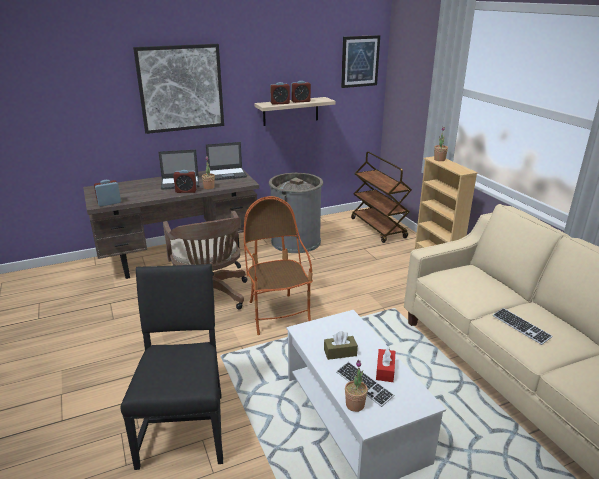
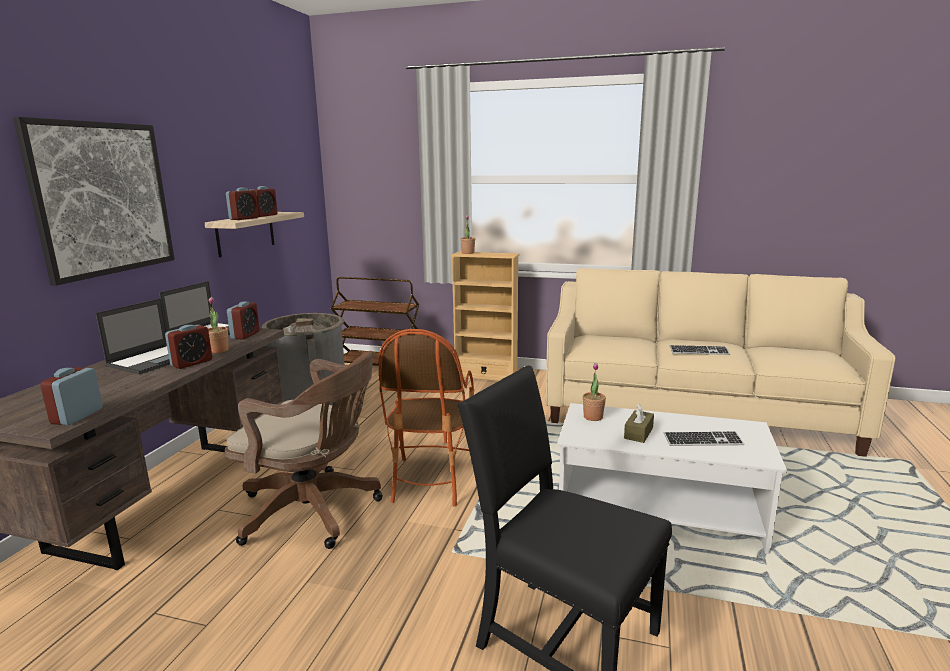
camera: 50 degrees left, 10 degrees down
(237, 181) = (245, 335): none -> alarm clock
(277, 314) = (431, 480): armchair -> armchair turned 105 degrees counterclockwise
(355, 405) = (731, 455): potted plant -> potted plant (593, 417)
(360, 61) = (301, 165): picture -> none
(385, 370) = (689, 424): red tissue box -> none

